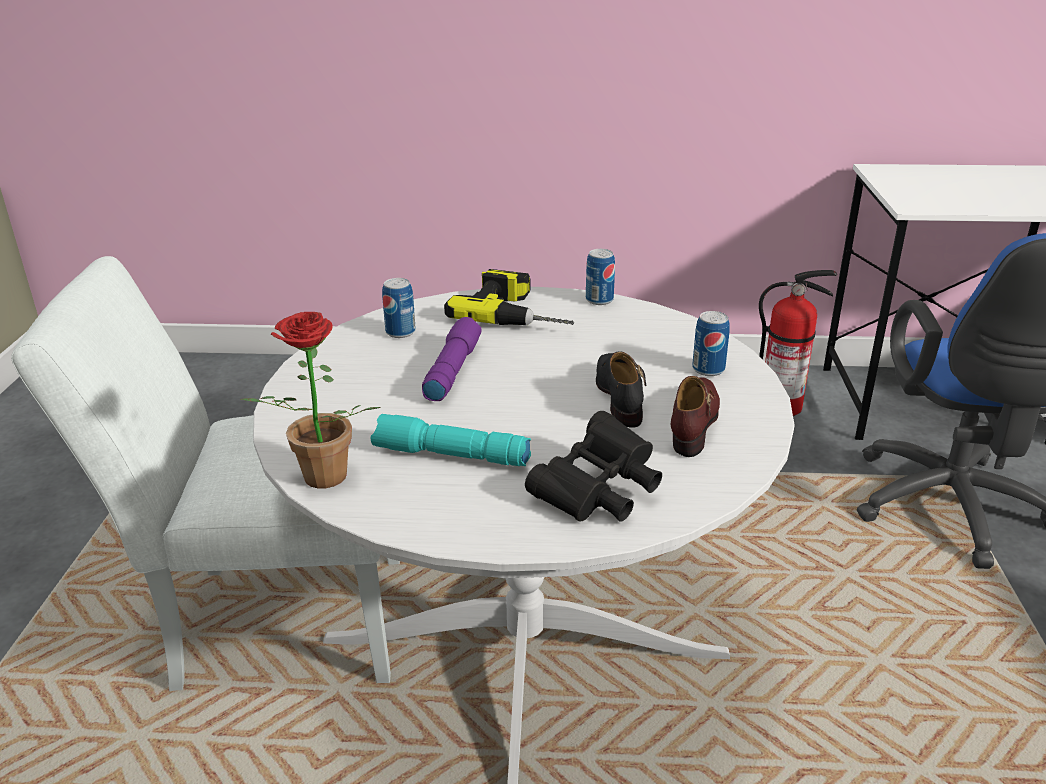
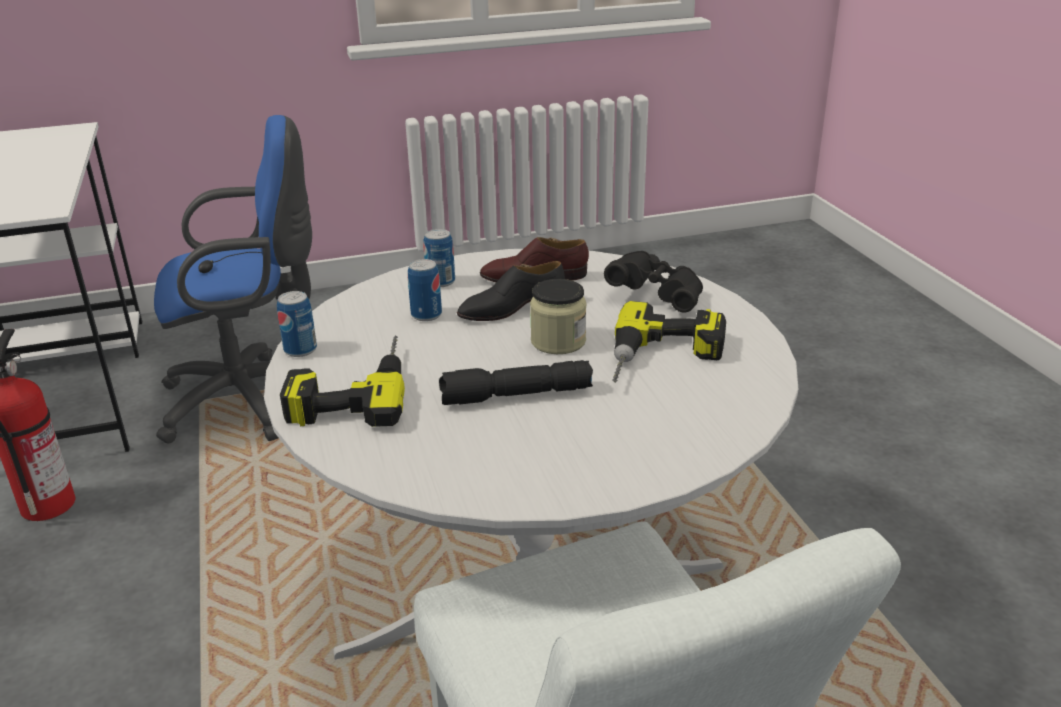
camera: 110 degrees left, 0 degrees up
(319, 481) = (757, 407): potted plant -> none
(400, 332) = (440, 454): can -> can (426, 315)
(449, 456) = (664, 359): turquoise flashlight -> power drill
(451, 370) = (515, 396): purple flashlight -> black flashlight
(531, 407) = (558, 341): none -> jar

